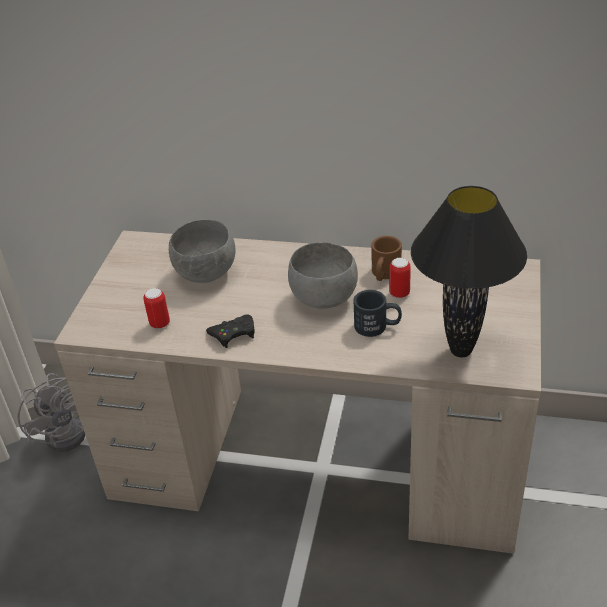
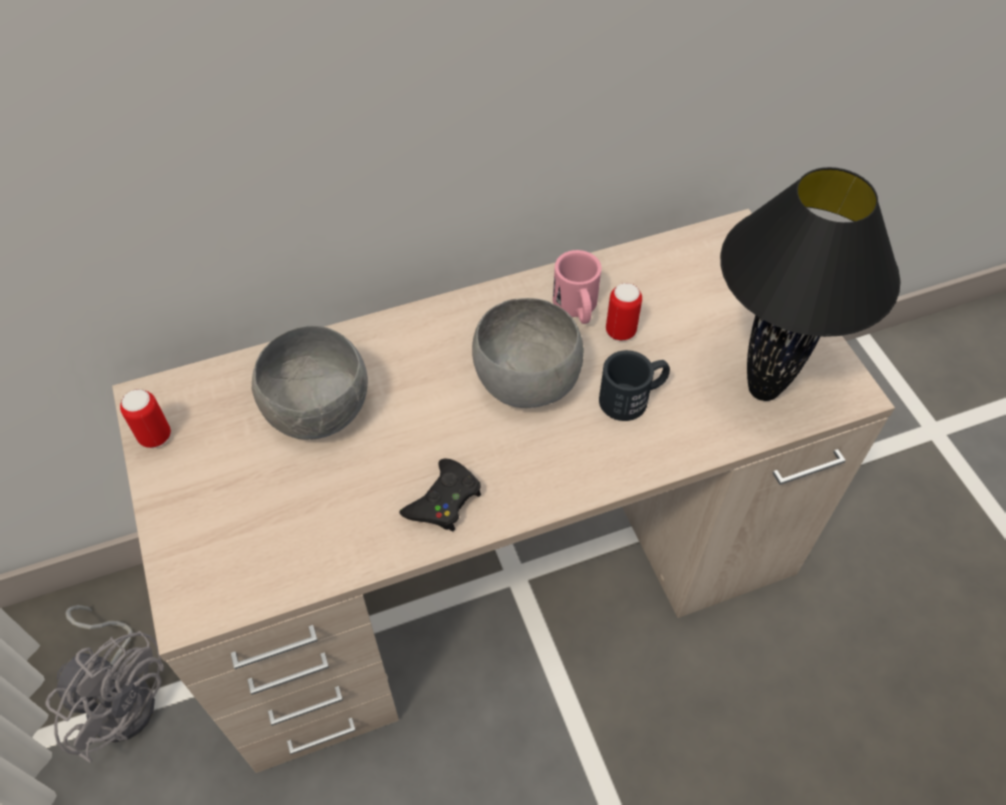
camera: 35 degrees left, 15 degrees up
(160, 324) = (315, 534): can -> can (155, 436)
(384, 274) = (577, 308): brown mug -> pink mug

